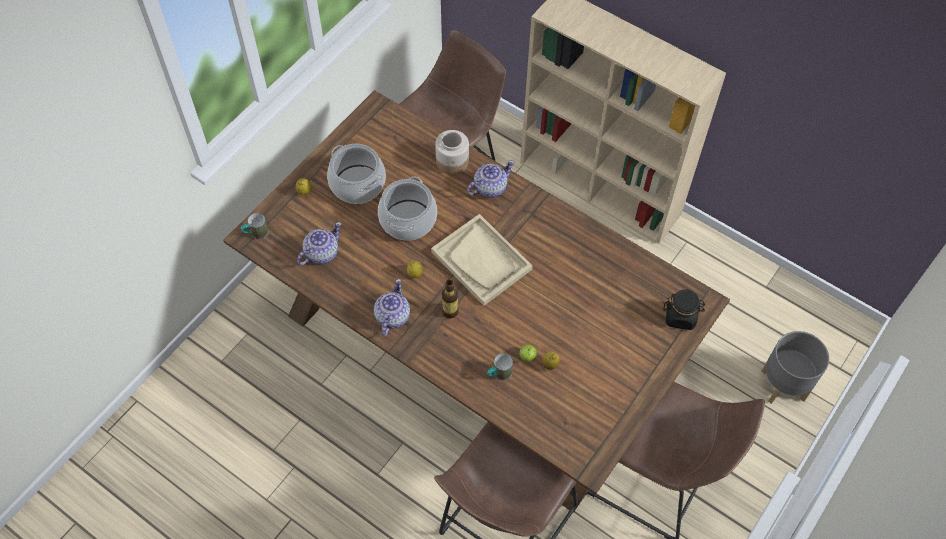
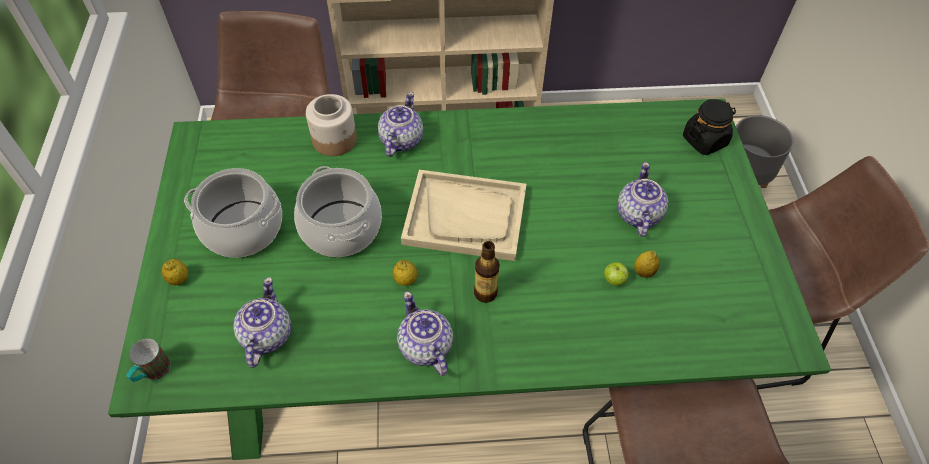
camera: 40 degrees left, 5 degrees down
(470, 349) = (461, 347): brown dining table -> green dining table
(499, 374) = (606, 321): mug -> none
(583, 331) = (638, 215): none -> teapot

